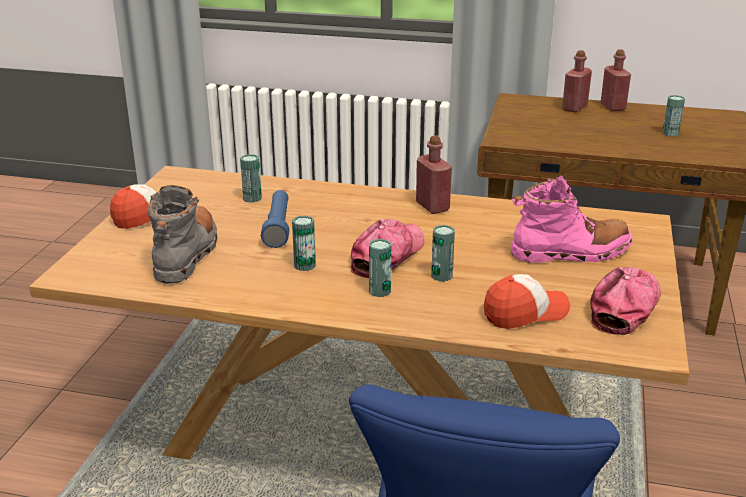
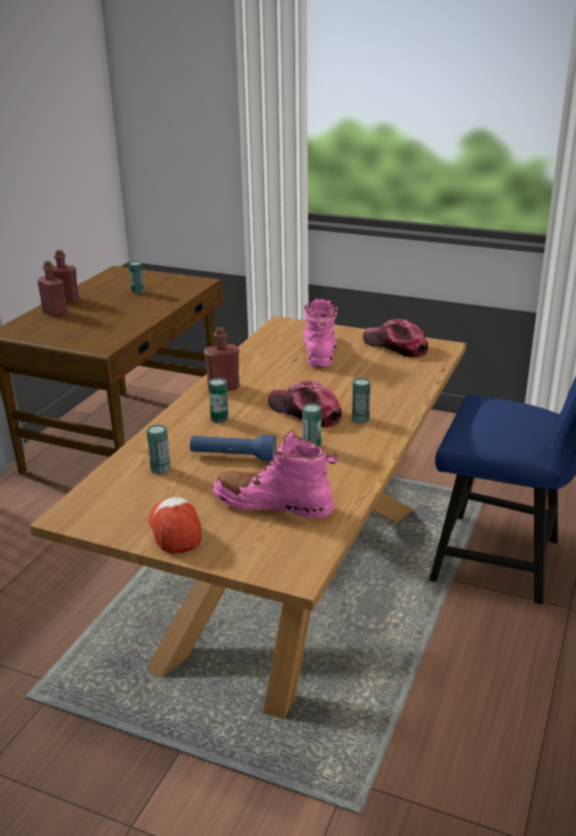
camera: 80 degrees left, 0 degrees up
(187, 255) = (273, 504): grey boot -> pink boot
(441, 276) = (342, 395): can -> can (219, 418)
(525, 313) = (398, 374): cap -> none

